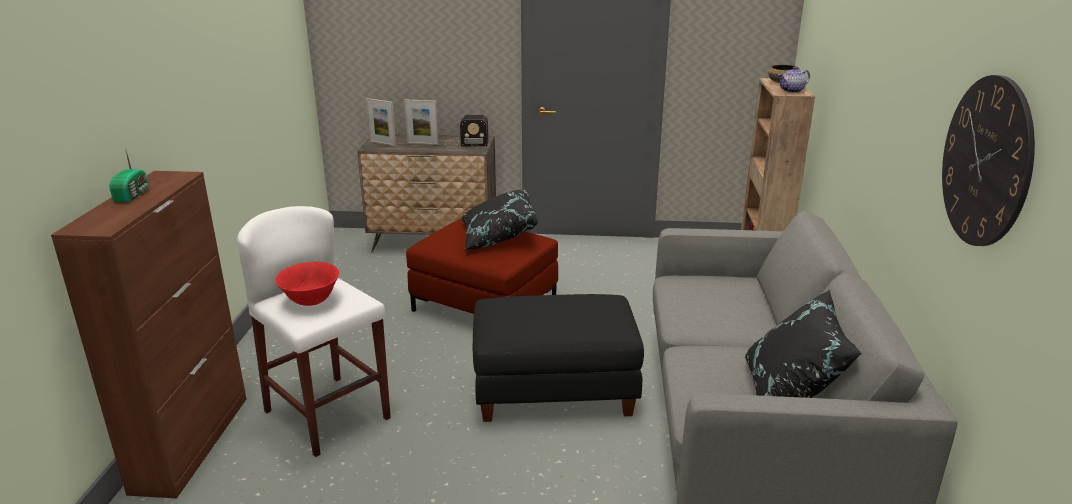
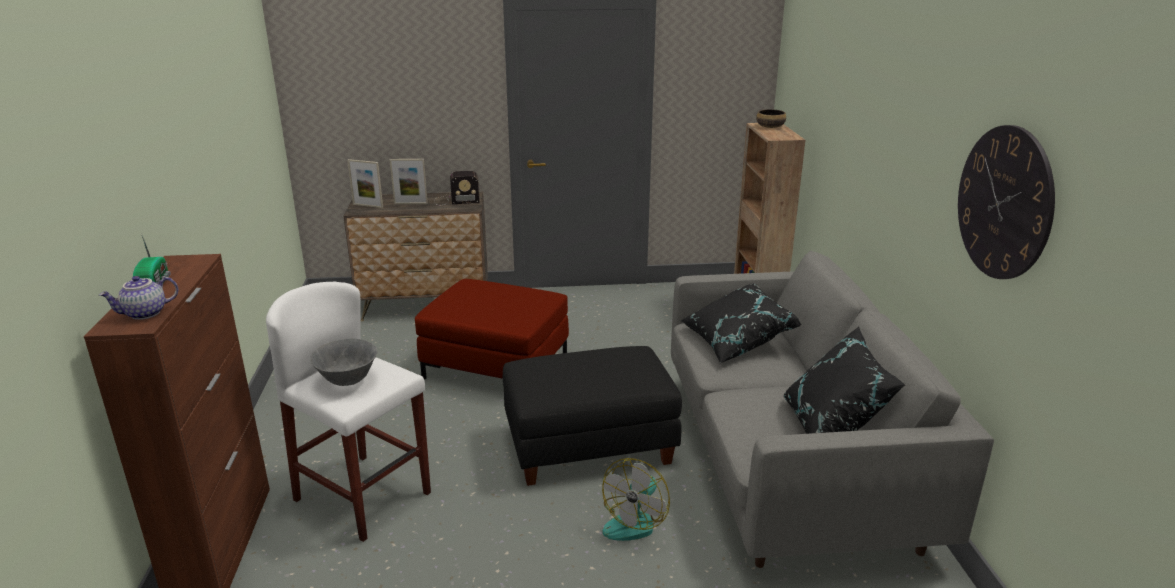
camera: 10 degrees left, 0 degrees up
(311, 302) = (348, 381): red bowl -> grey bowl
(497, 237) = (506, 296): black pillow -> black pillow (735, 341)
(580, 468) = (635, 521): none -> fan
(792, 91) = (782, 135): teapot -> teapot (145, 314)

